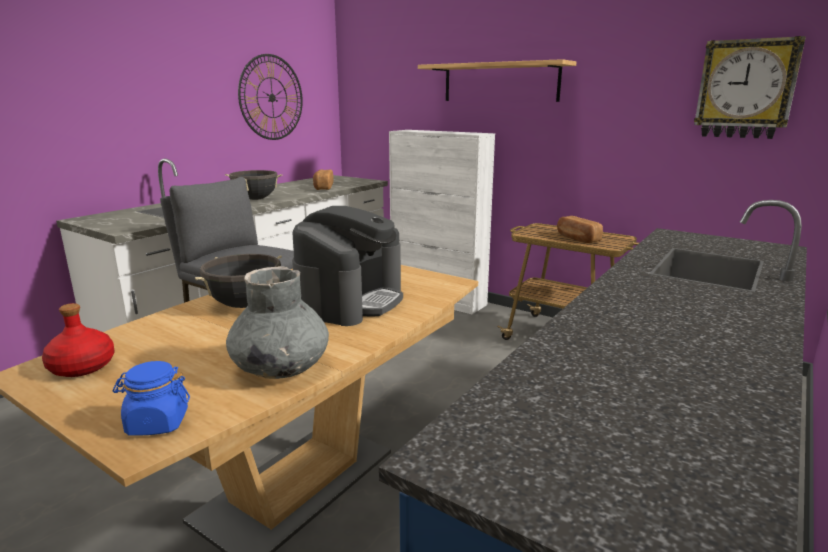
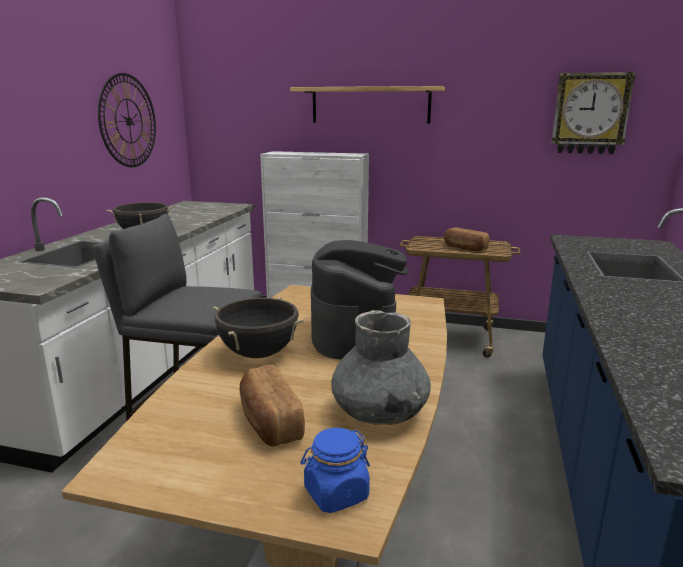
camera: 20 degrees left, 0 degrees up
(81, 367) = (169, 454): red bottle -> none
(323, 187) = (199, 216): bread -> bread (269, 421)

